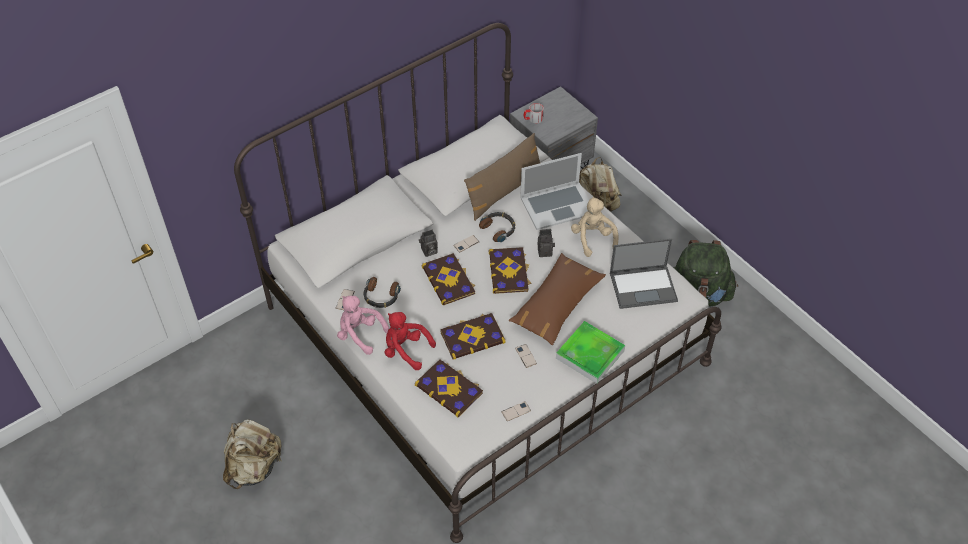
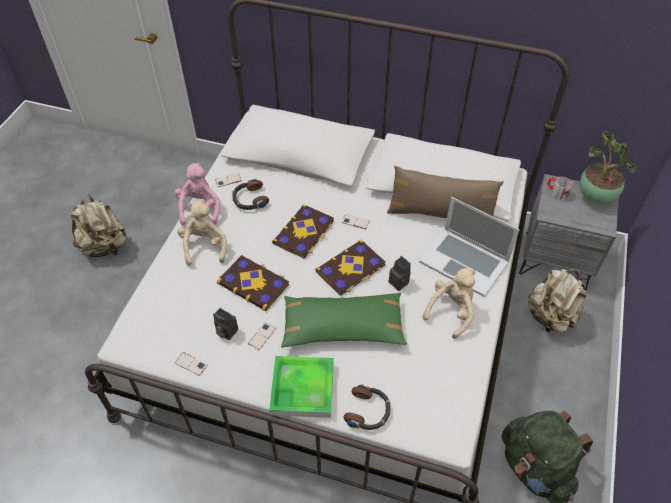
camera: 55 degrees right, 0 degrees up
(406, 350) = (204, 246): red plush toy -> beige plush toy
(428, 251) = (324, 202): camera -> camera (225, 331)
(449, 388) = (183, 299): book -> none
(498, 229) = (393, 234): headphones -> headphones (368, 411)
(556, 305) = (343, 327): brown pillow -> green pillow
(557, 103) = (596, 198): none -> potted plant
(644, 286) = (430, 390): laptop -> none

